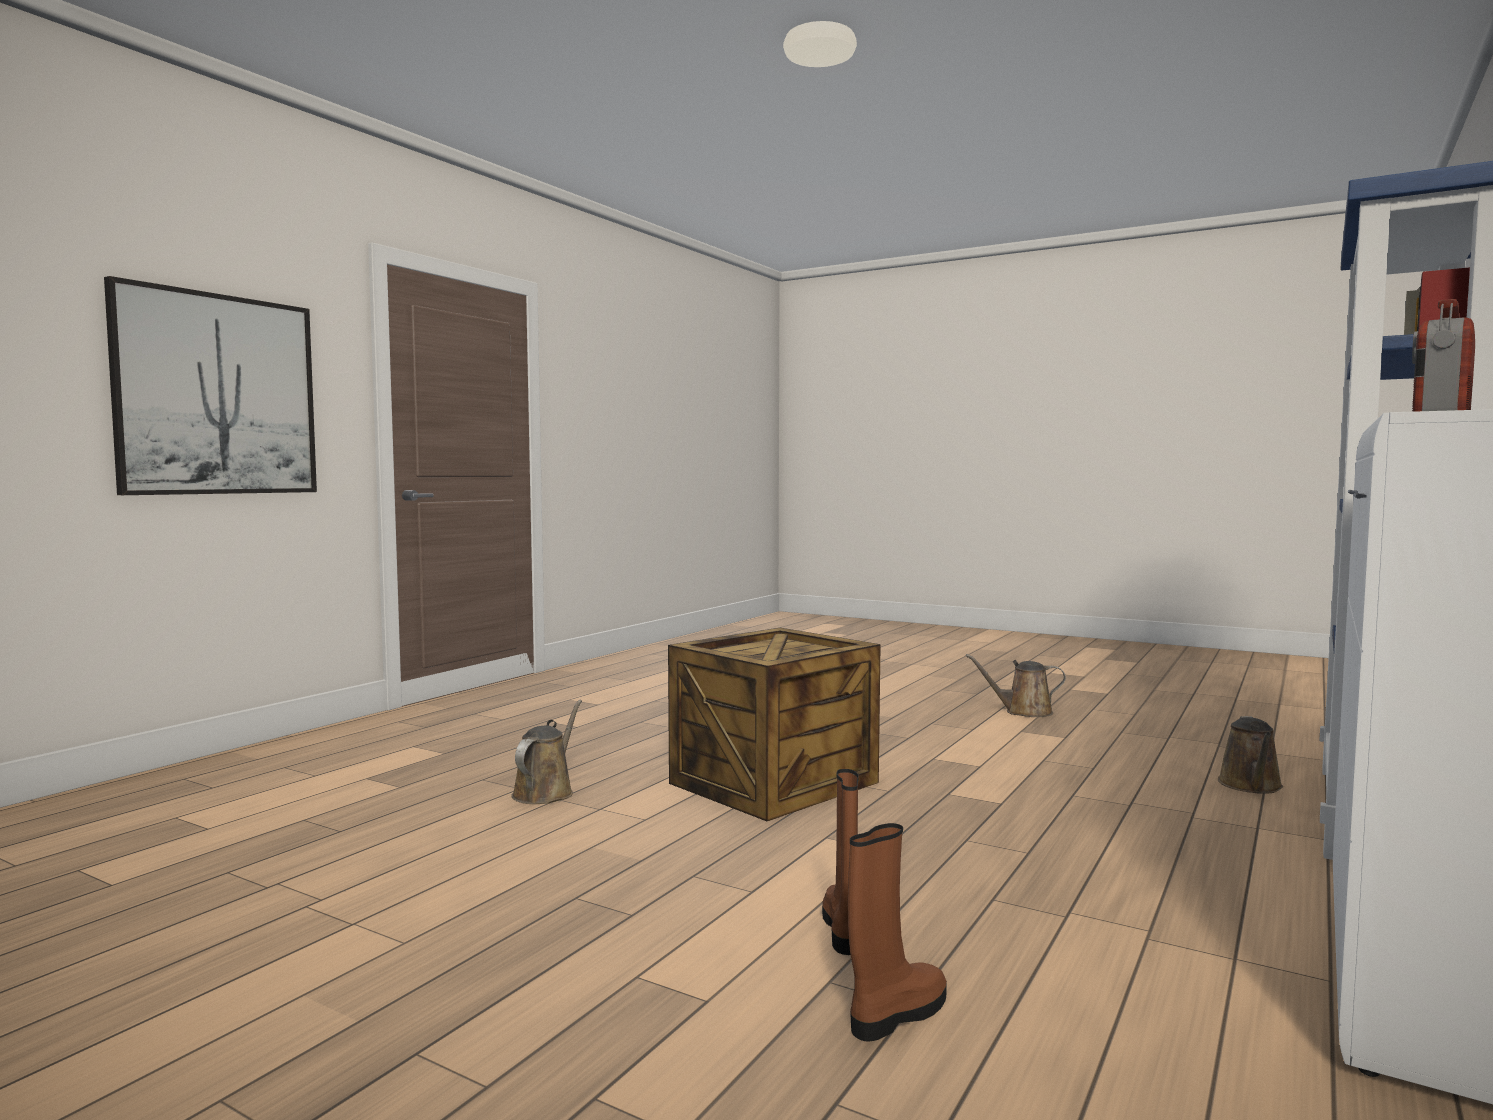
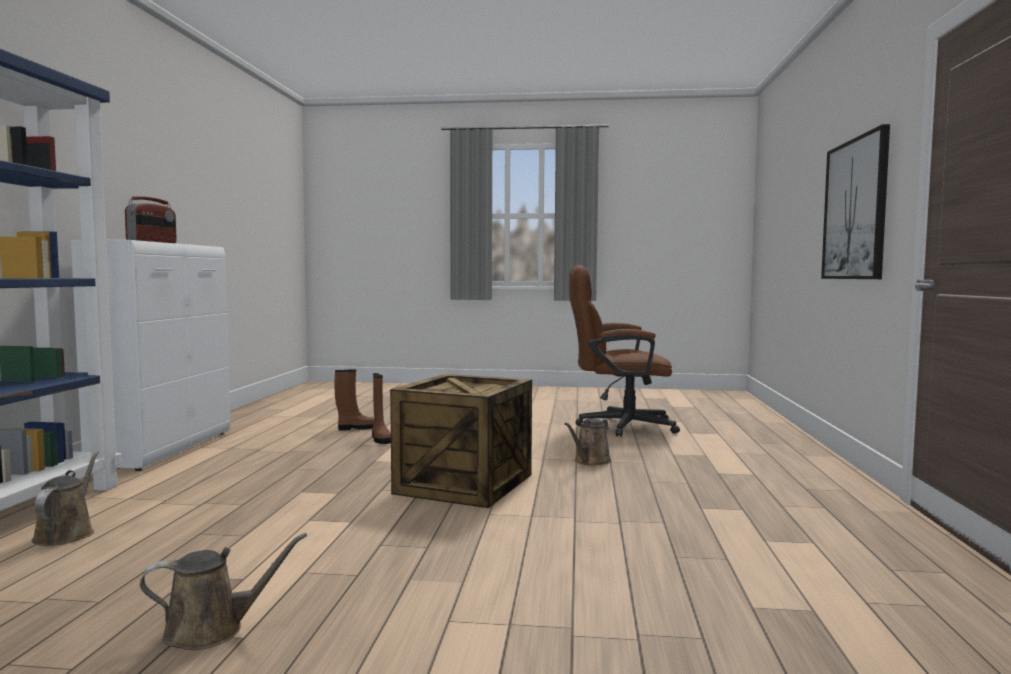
camera: 155 degrees right, 0 degrees up
(251, 878) = (617, 426): none -> brown office chair
(546, 792) = (590, 461): brown watering can -> brown watering can turned 45 degrees clockwise
(896, 1014) = (356, 428): brown boot -> brown boot turned 135 degrees counterclockwise

